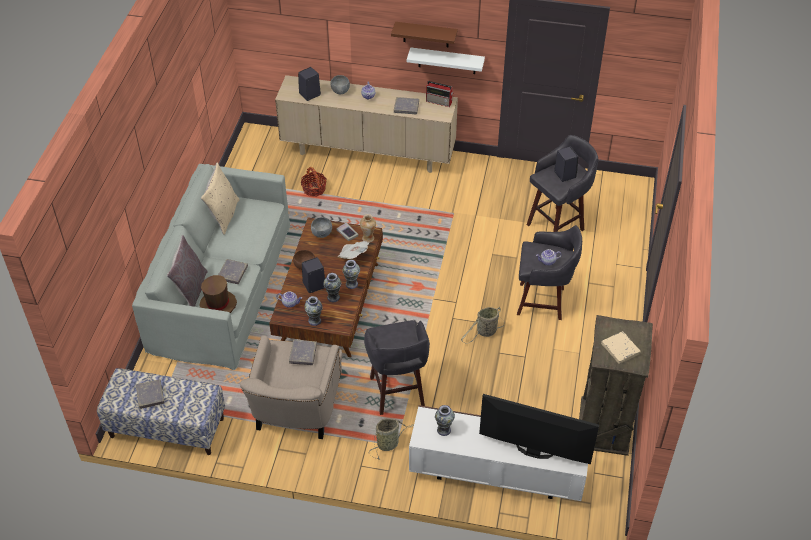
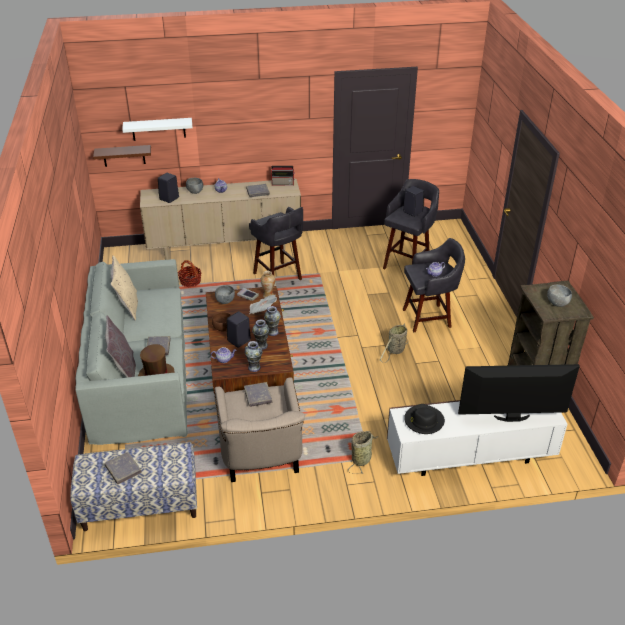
camera: 20 degrees left, 10 degrees down
(397, 394) = (347, 417): grey stool -> grey stool (278, 277)
(426, 34) = (265, 123): brown shelf -> brown shelf (124, 155)
(443, 429) = (423, 421): vase -> black hat
(447, 61) = (284, 145): white shelf -> white shelf (158, 129)
(620, 349) = (557, 303): beige book -> grey bowl

